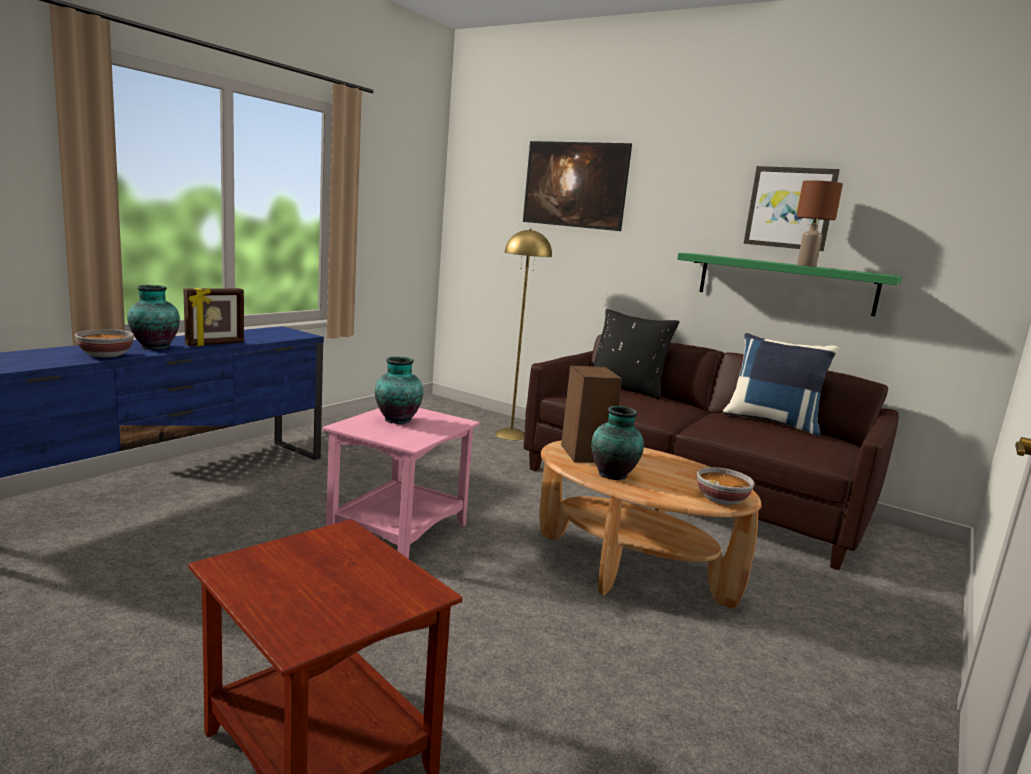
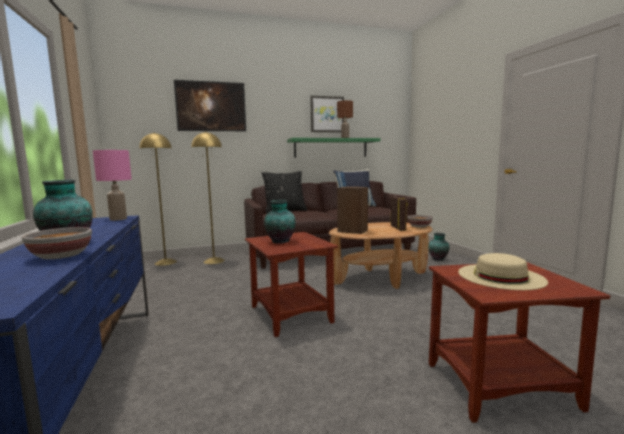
camera: 50 degrees left, 5 degrees down
(215, 344) = (102, 231): picture frame -> picture frame (398, 228)
(288, 335) = (118, 219): none -> pink table lamp
(330, 573) = (500, 276): none -> beige hat
(397, 532) = (289, 314): pink side table -> brown side table
(466, 414) = (165, 262): none -> yellow floor lamp
(614, 475) = (382, 232): vase -> vase (438, 259)

